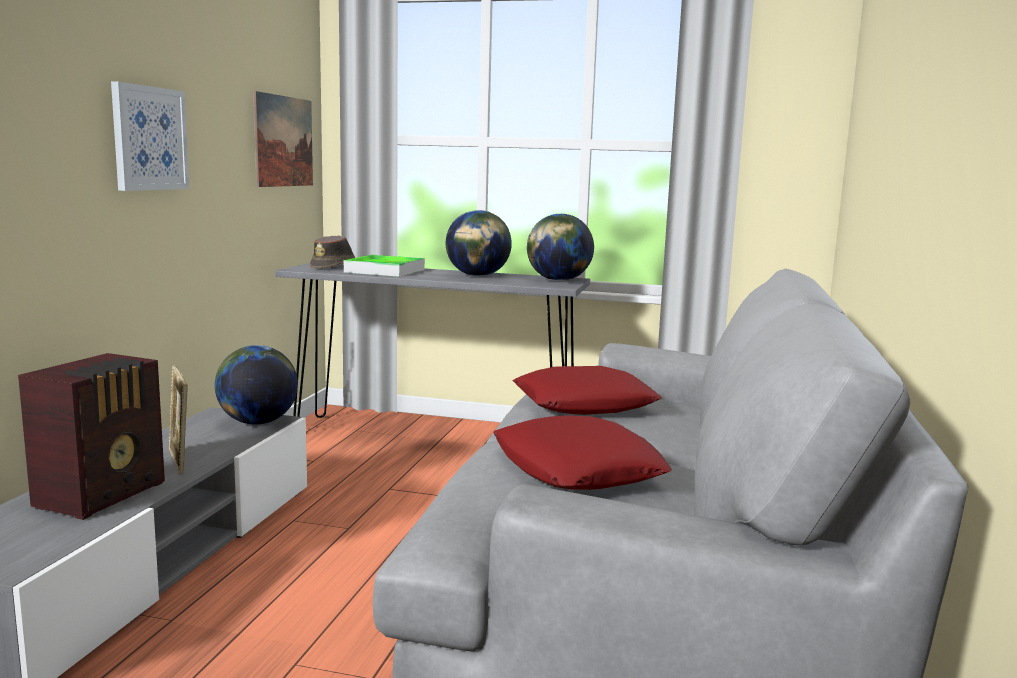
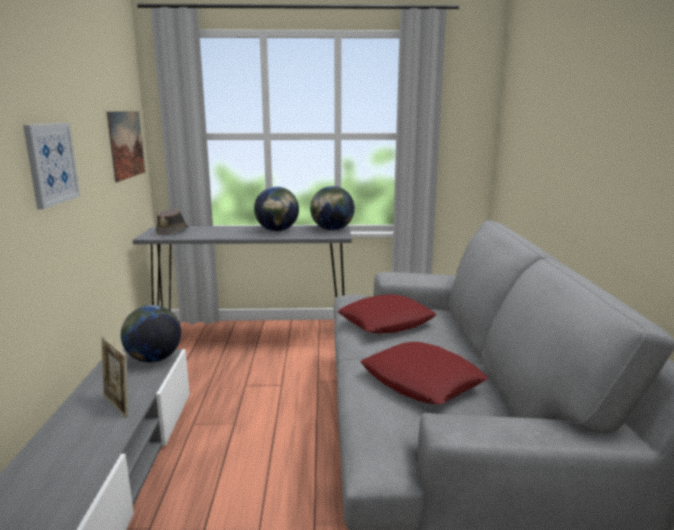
camera: 15 degrees left, 5 degrees up
(104, 494) = (79, 448): radio -> none
(385, 271) = (211, 232): tray -> none

